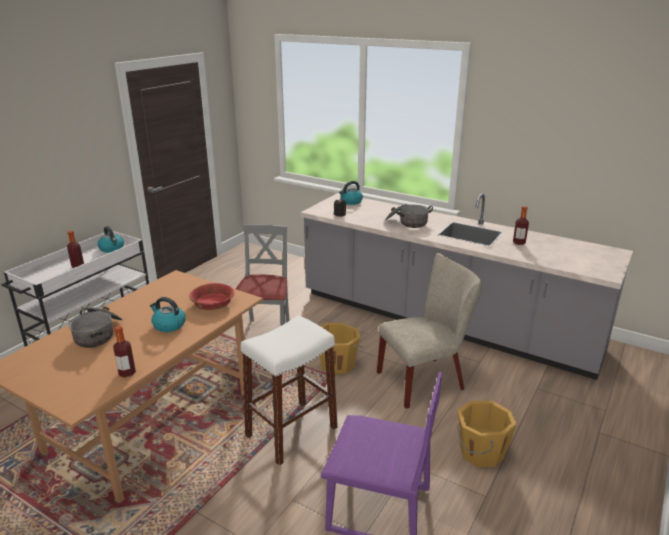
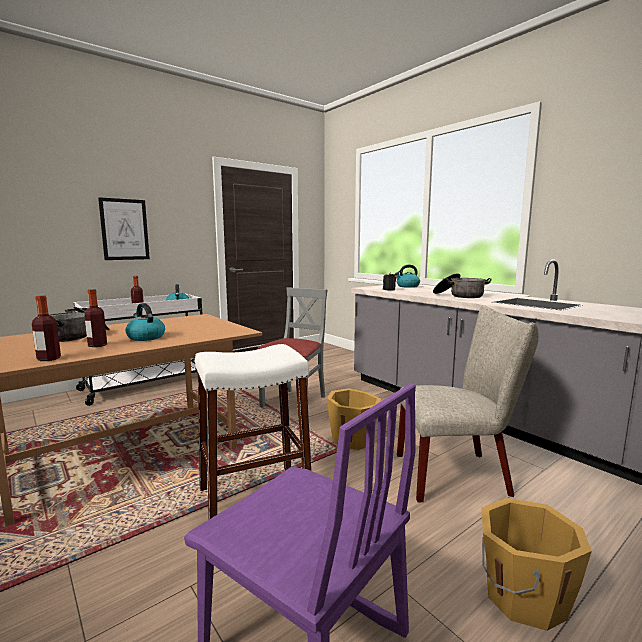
camera: 20 degrees right, 15 degrees down
(38, 175) = (124, 229): none -> picture
(212, 303) = (207, 330): red bowl -> none
(519, 243) = (606, 310): bottle -> bottle (97, 345)

